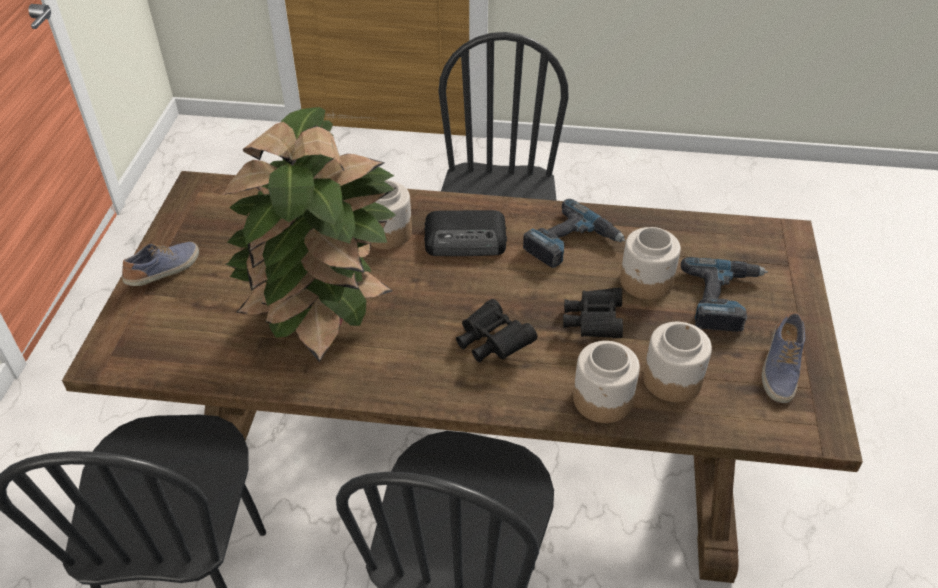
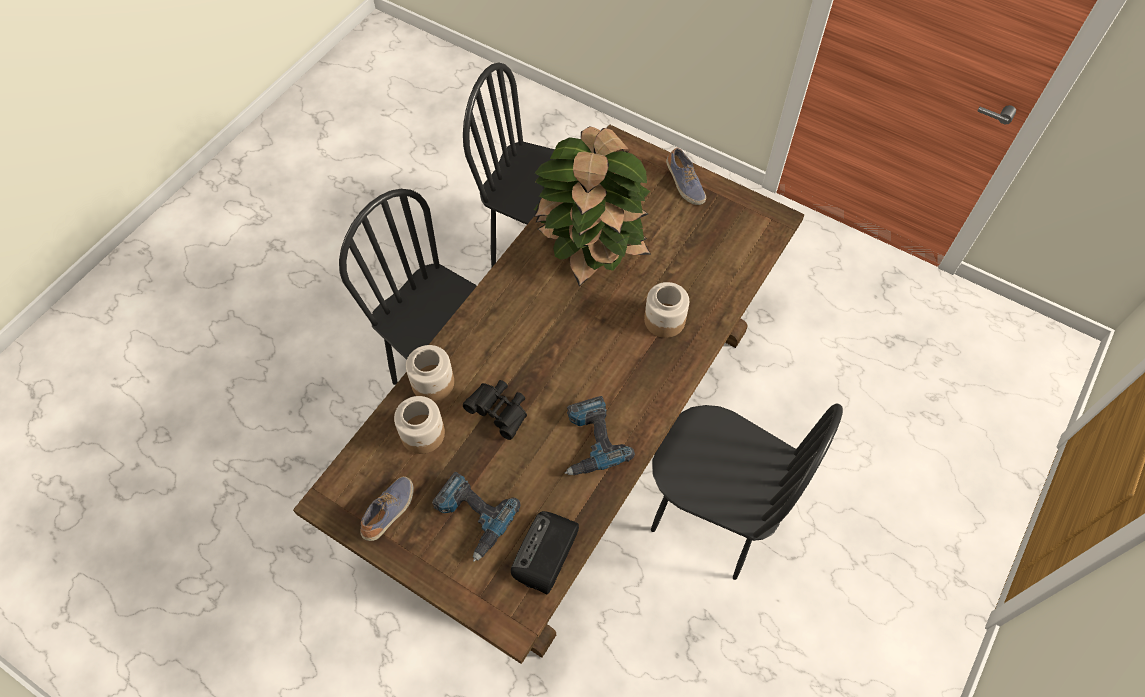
camera: 115 degrees right, 15 degrees up
(466, 240) = (630, 369): radio -> radio (545, 554)
(492, 343) = (517, 342): black binoculars -> none
(646, 282) = (520, 471): jar -> none
(780, 367) = (390, 512): shoe -> shoe turned 75 degrees clockwise

